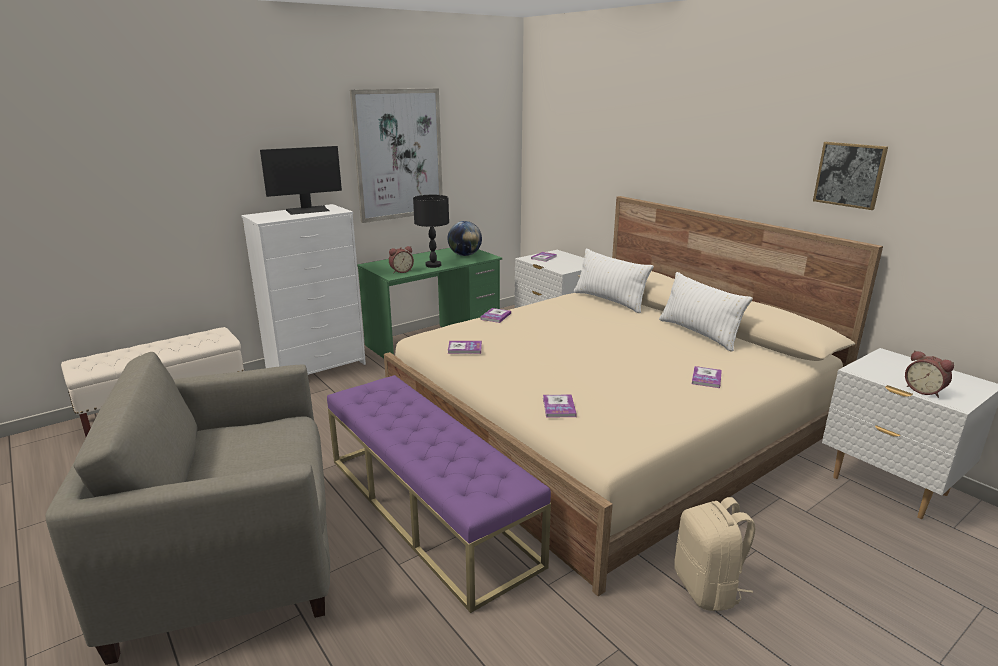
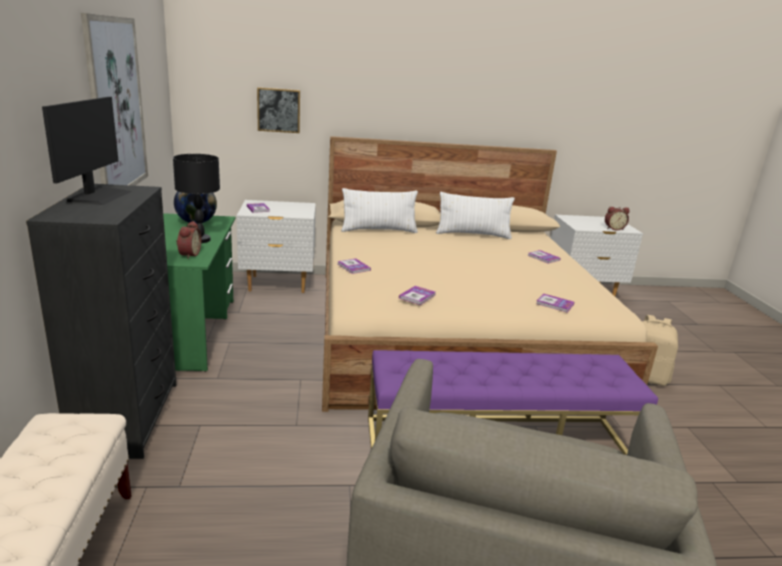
camera: 60 degrees left, 0 degrees up
(317, 367) = (128, 417): white dresser -> black dresser
(849, 175) = (530, 105): picture -> picture (278, 110)

